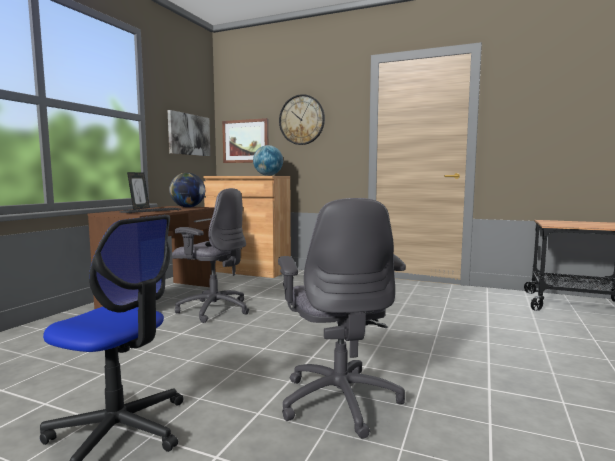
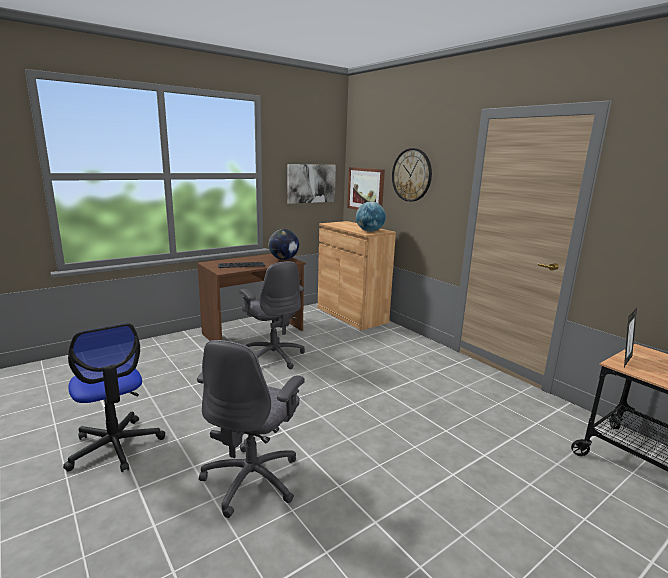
camera: 30 degrees right, 10 degrees up
(139, 208) = (244, 257): picture frame -> picture frame (624, 360)

